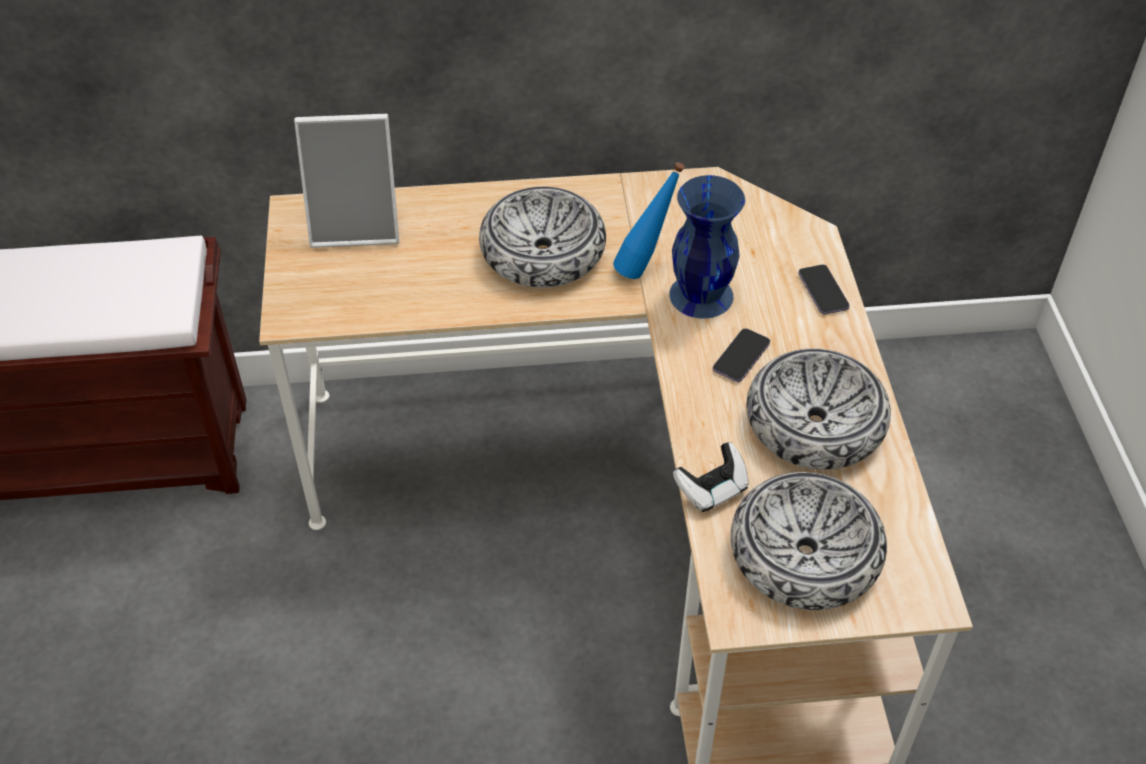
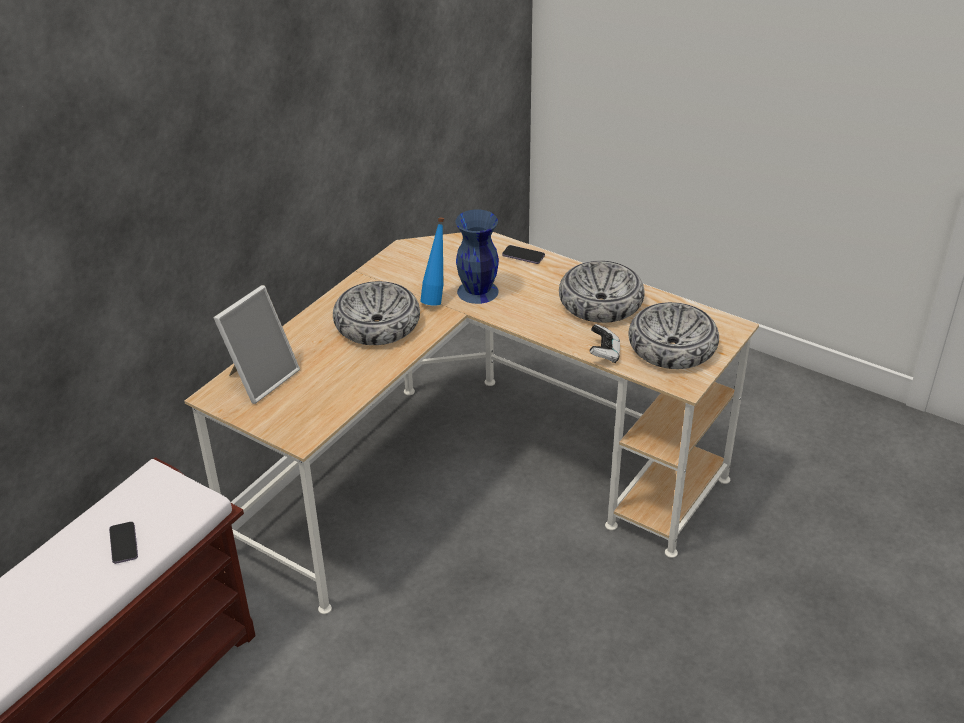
camera: 50 degrees left, 10 degrees down
(741, 357) = (533, 301): phone -> phone (124, 544)

